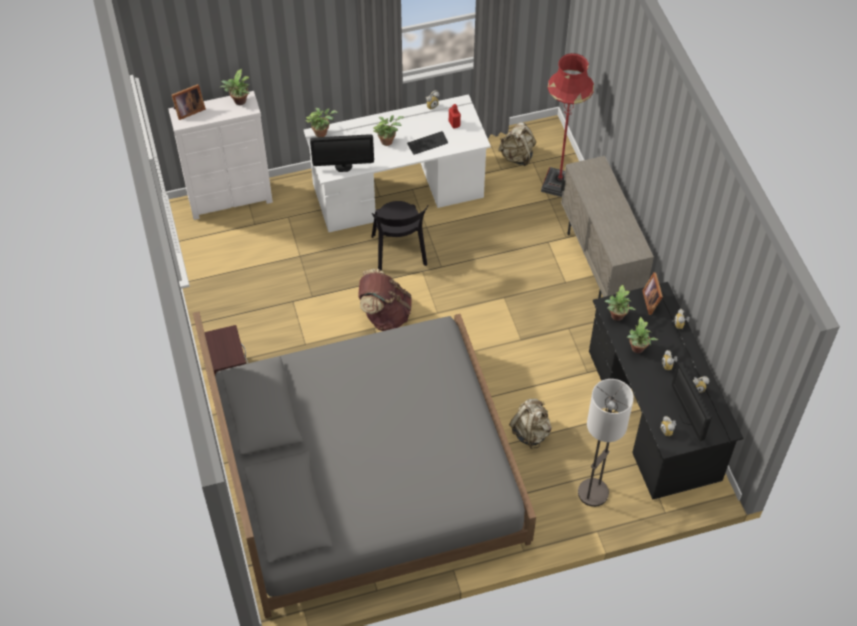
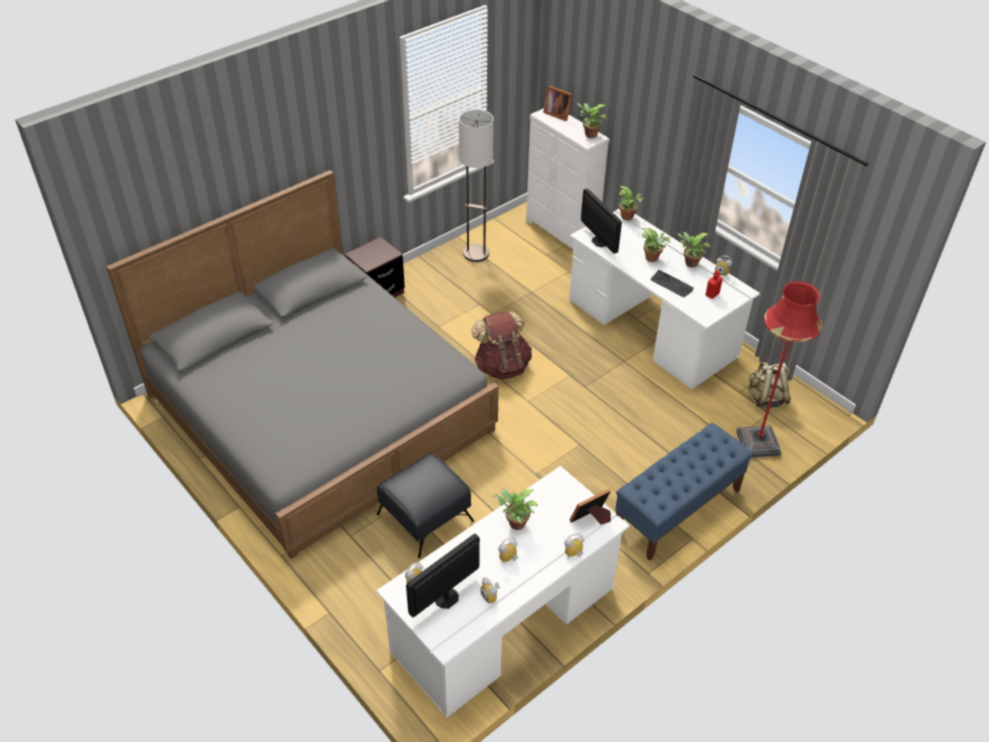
camera: 65 degrees right, 10 degrees down
(399, 253) = (580, 353): black chair -> none
(530, 432) = (426, 517): beige backpack -> black ottoman
(593, 493) = (375, 594): floor lamp -> floor lamp (476, 254)
(600, 264) = (677, 510): beige cabinet -> blue bench
(617, 317) = (549, 493): potted plant -> potted plant (689, 263)
(653, 415) = (504, 621): black desk -> white desk

